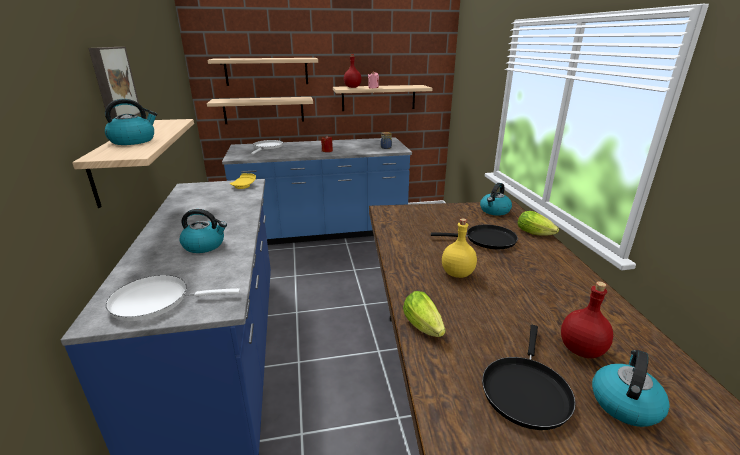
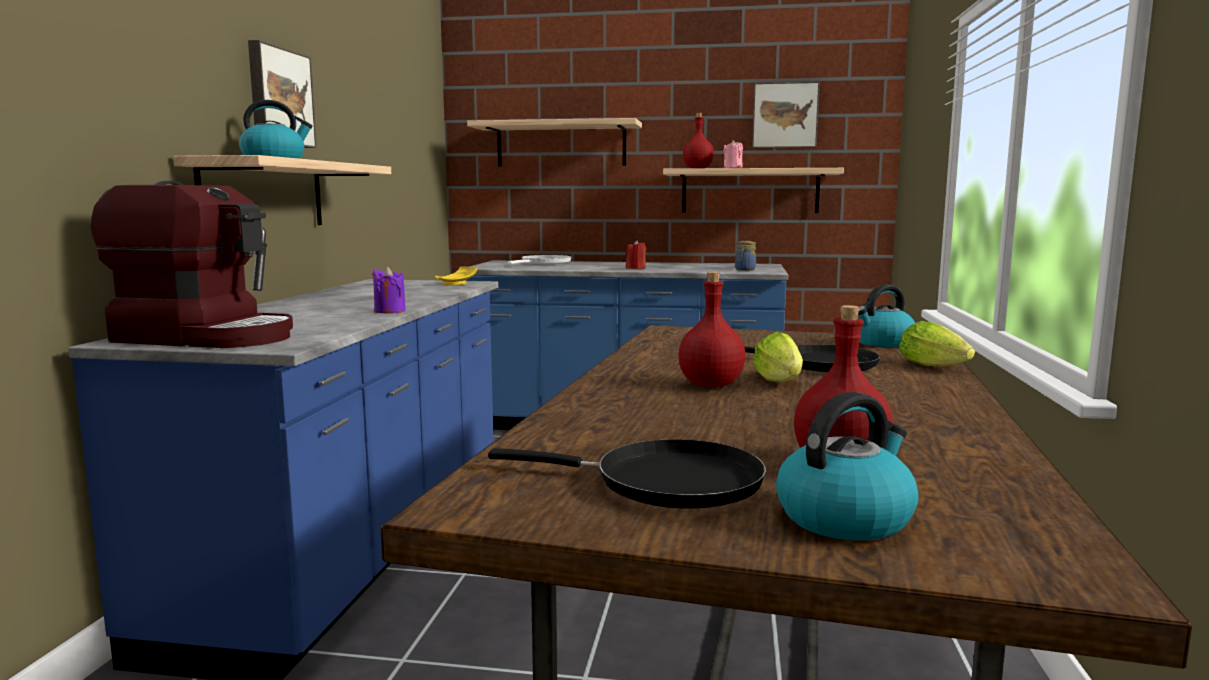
camera: 20 degrees right, 15 degrees down
(156, 301) = (208, 337): white frying pan -> coffee machine
(205, 245) = (330, 313): kettle -> none
(241, 236) = (390, 311): none -> purple candle
(263, 110) = (550, 206): shelf -> none
(396, 54) = (785, 115): none -> picture
(424, 327) = (576, 418): lettuce -> lettuce (780, 382)
(457, 273) = (710, 385): yellow bottle -> red bottle
(525, 390) = (666, 482): black frying pan -> black frying pan turned 120 degrees counterclockwise

